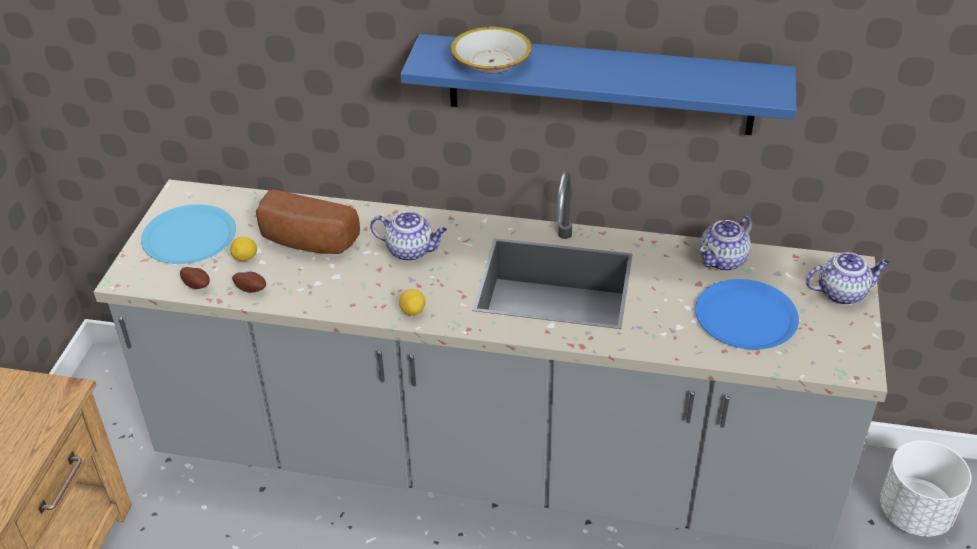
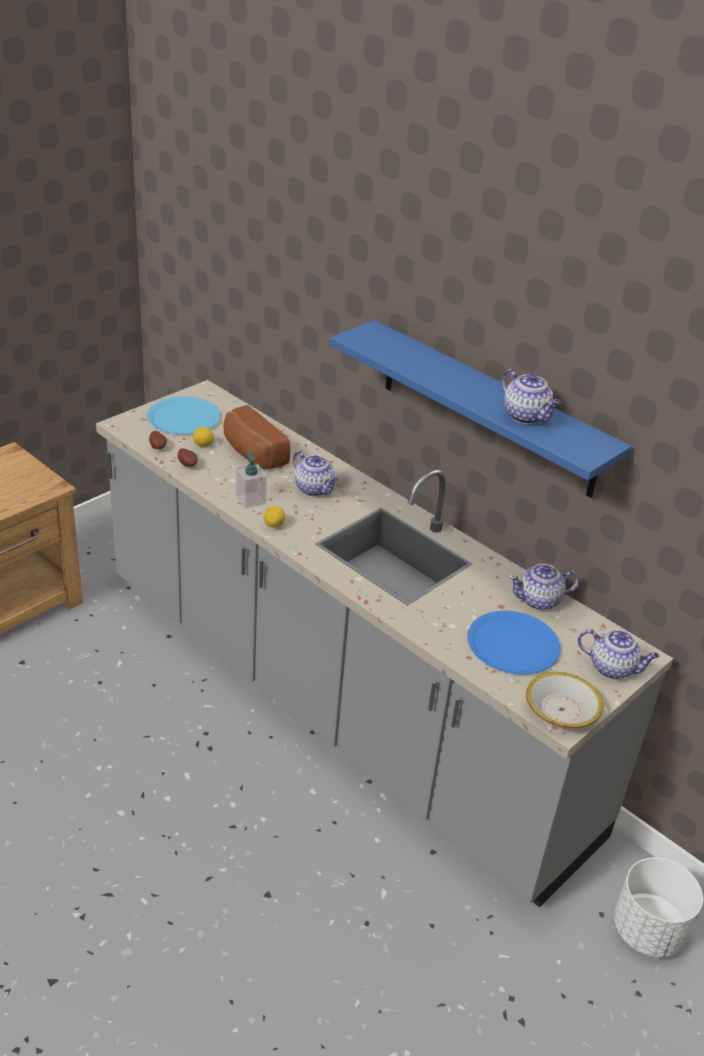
camera: 30 degrees right, 5 degrees down
(360, 296) = (250, 500): none -> soap dispenser
(491, 62) = (400, 354): bowl -> bowl (561, 710)
(680, 77) = (526, 416): none -> teapot

